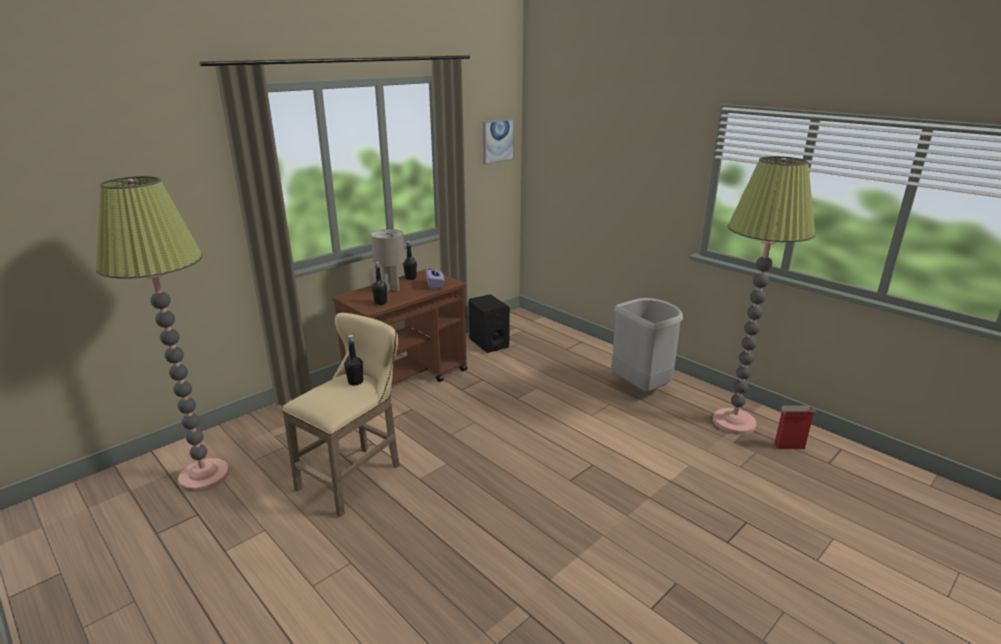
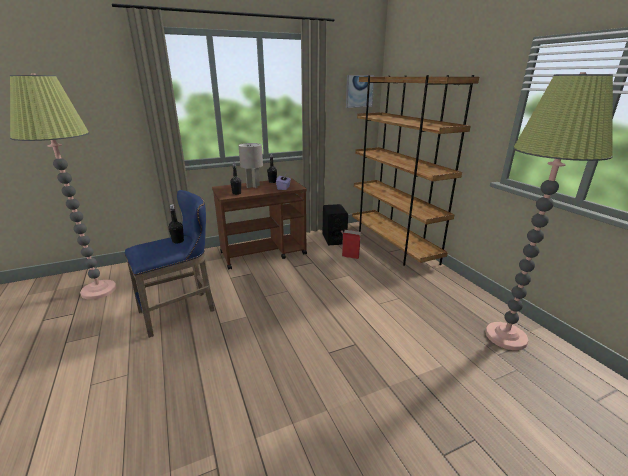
camera: 20 degrees right, 0 degrees up
(356, 476) = (182, 311): beige stool -> blue stool
(566, 339) = (393, 245): none -> brown bookcase
(642, 388) = (433, 291): grey trash can -> none
(788, 447) = (555, 372): cardboard box -> cardboard box (350, 256)

